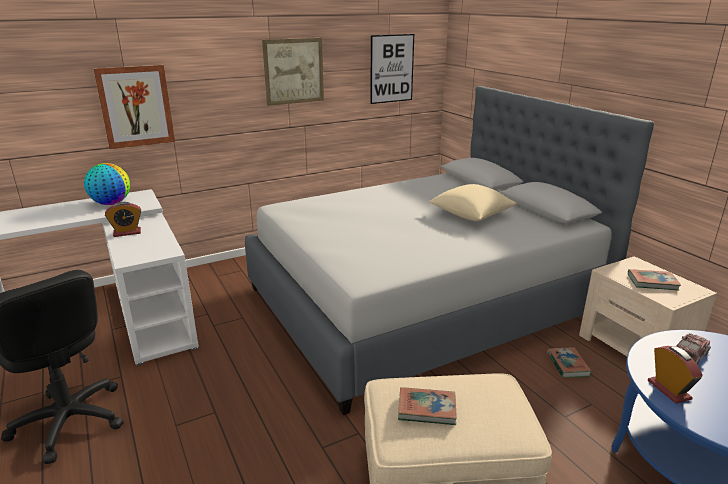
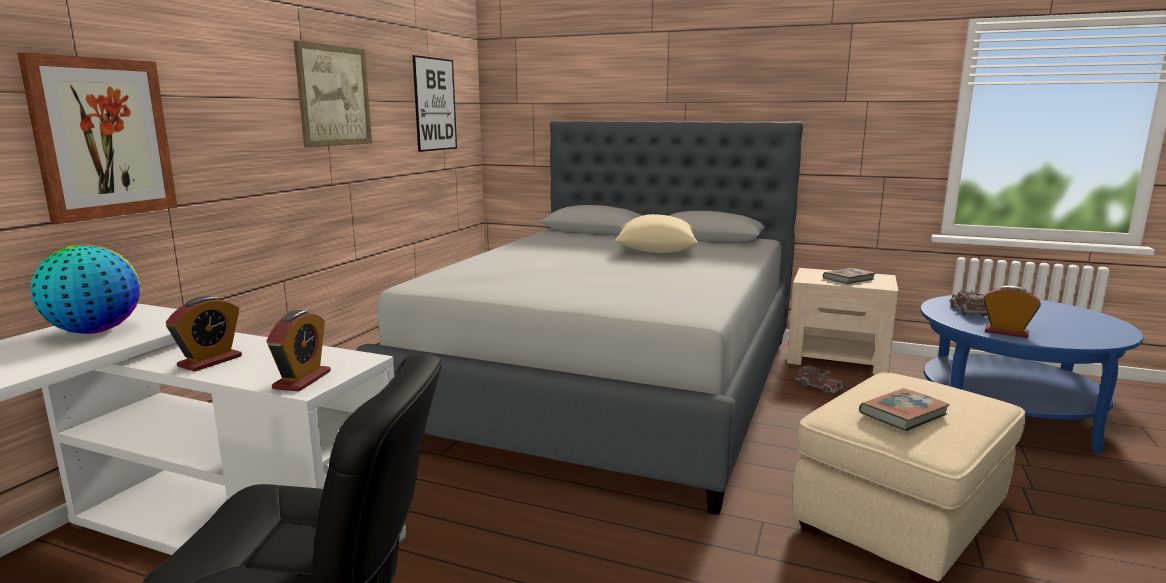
camera: 40 degrees left, 10 degrees down
(132, 256) = (302, 380): none -> alarm clock
(568, 365) = (818, 387): book -> toy truck

